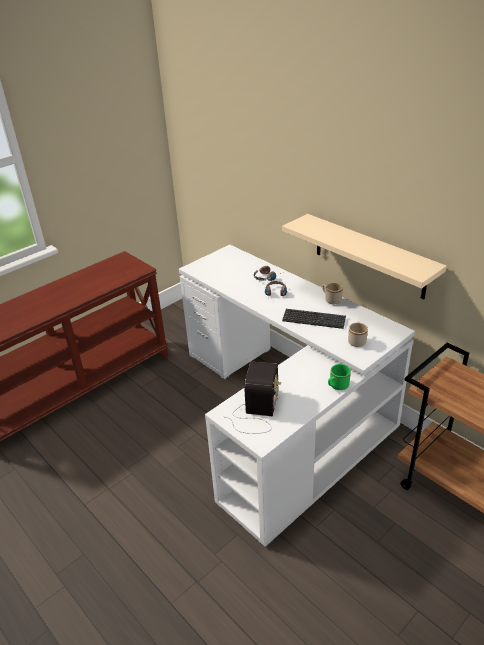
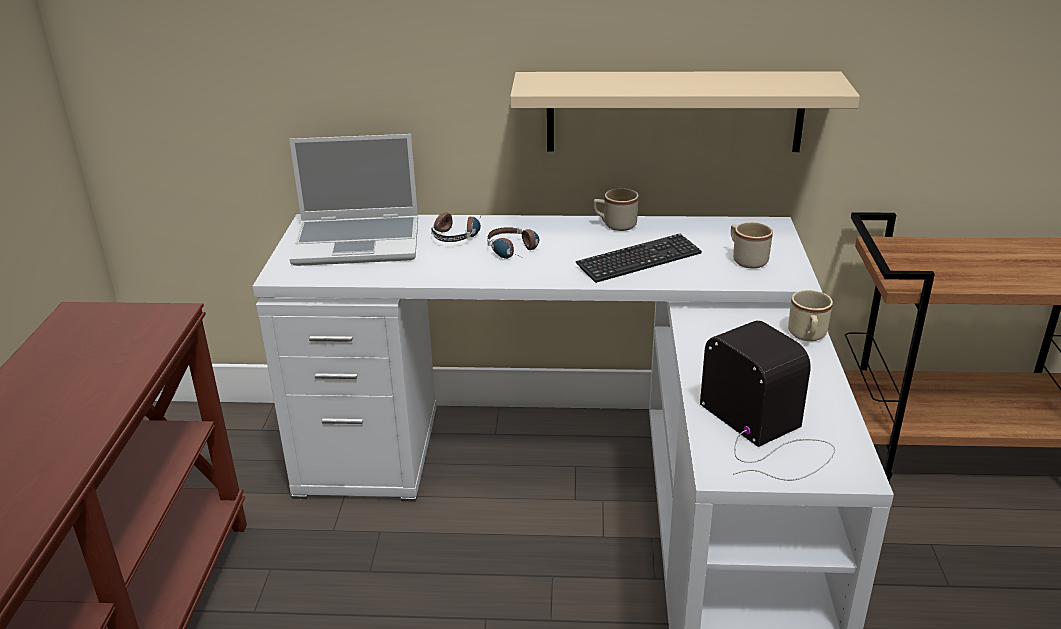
camera: 45 degrees left, 5 degrees down
(231, 265) = (359, 242): none -> laptop
(337, 386) = (807, 336): green mug -> beige mug

